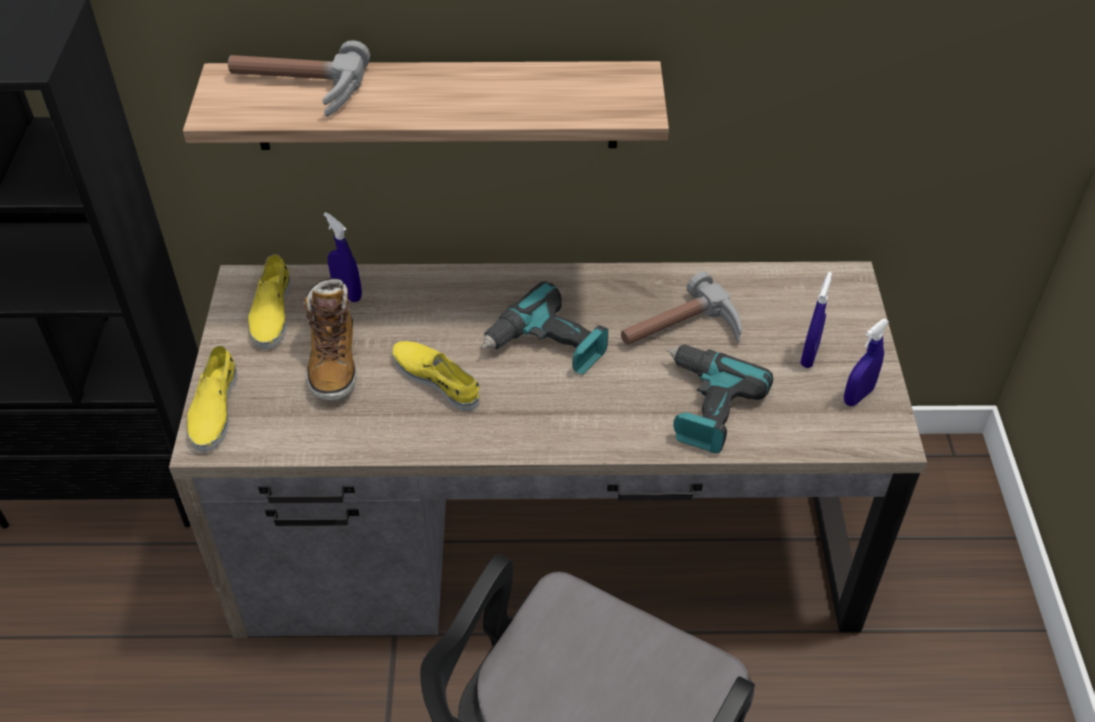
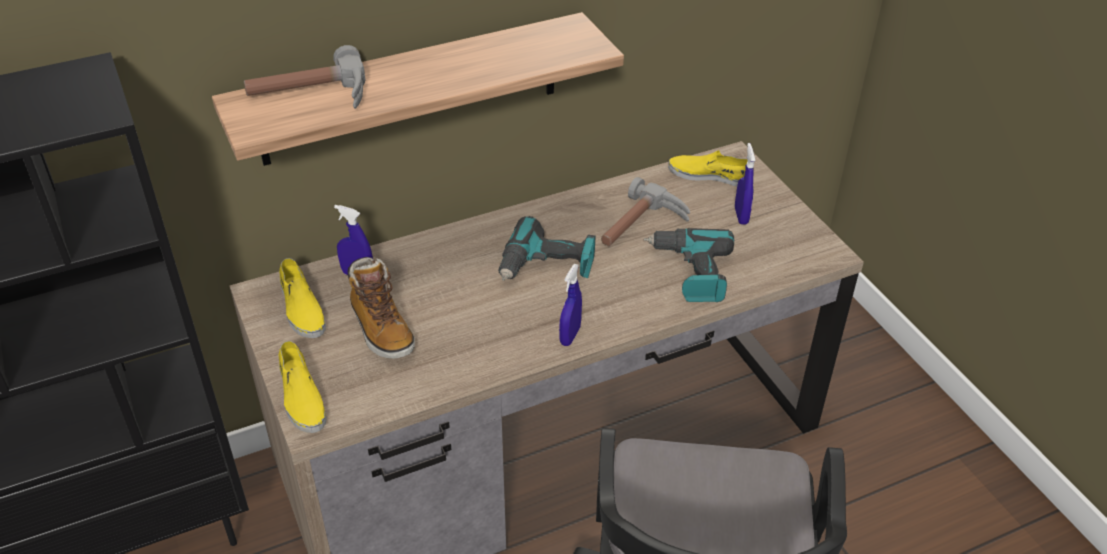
camera: 25 degrees left, 5 degrees down
(437, 379) = (476, 316): yellow shoe -> yellow shoe (709, 175)
(858, 396) = (791, 233): blue spray bottle -> blue spray bottle (570, 336)

